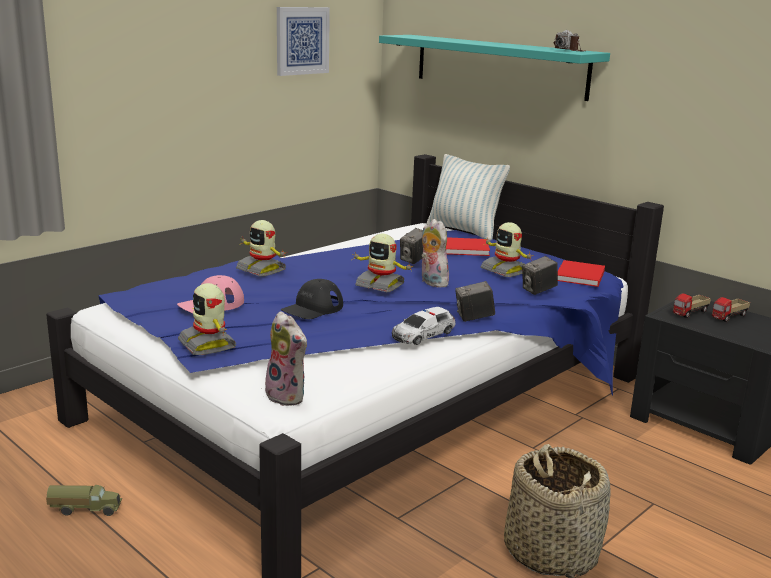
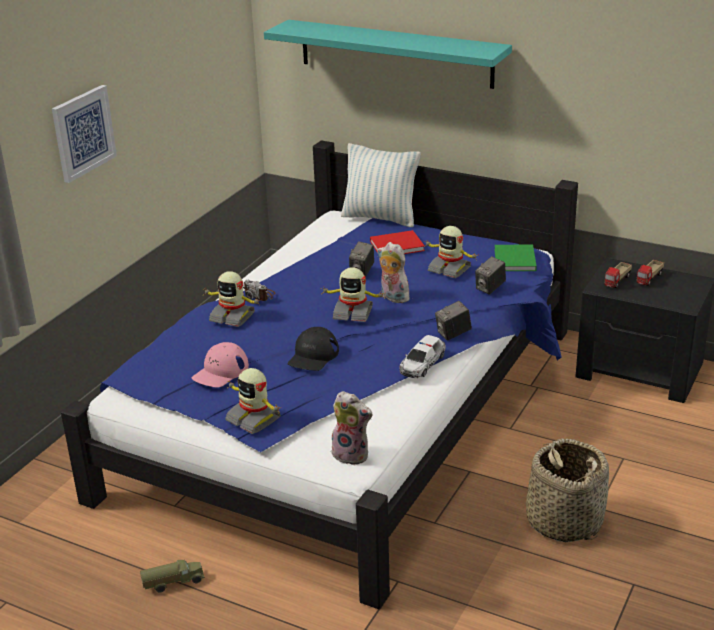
camera: 15 degrees left, 10 degrees up
(302, 40) = (189, 53): picture -> picture (83, 133)
(569, 50) = (474, 47): camera -> camera (259, 295)
(579, 276) = (515, 261): red book -> green book

